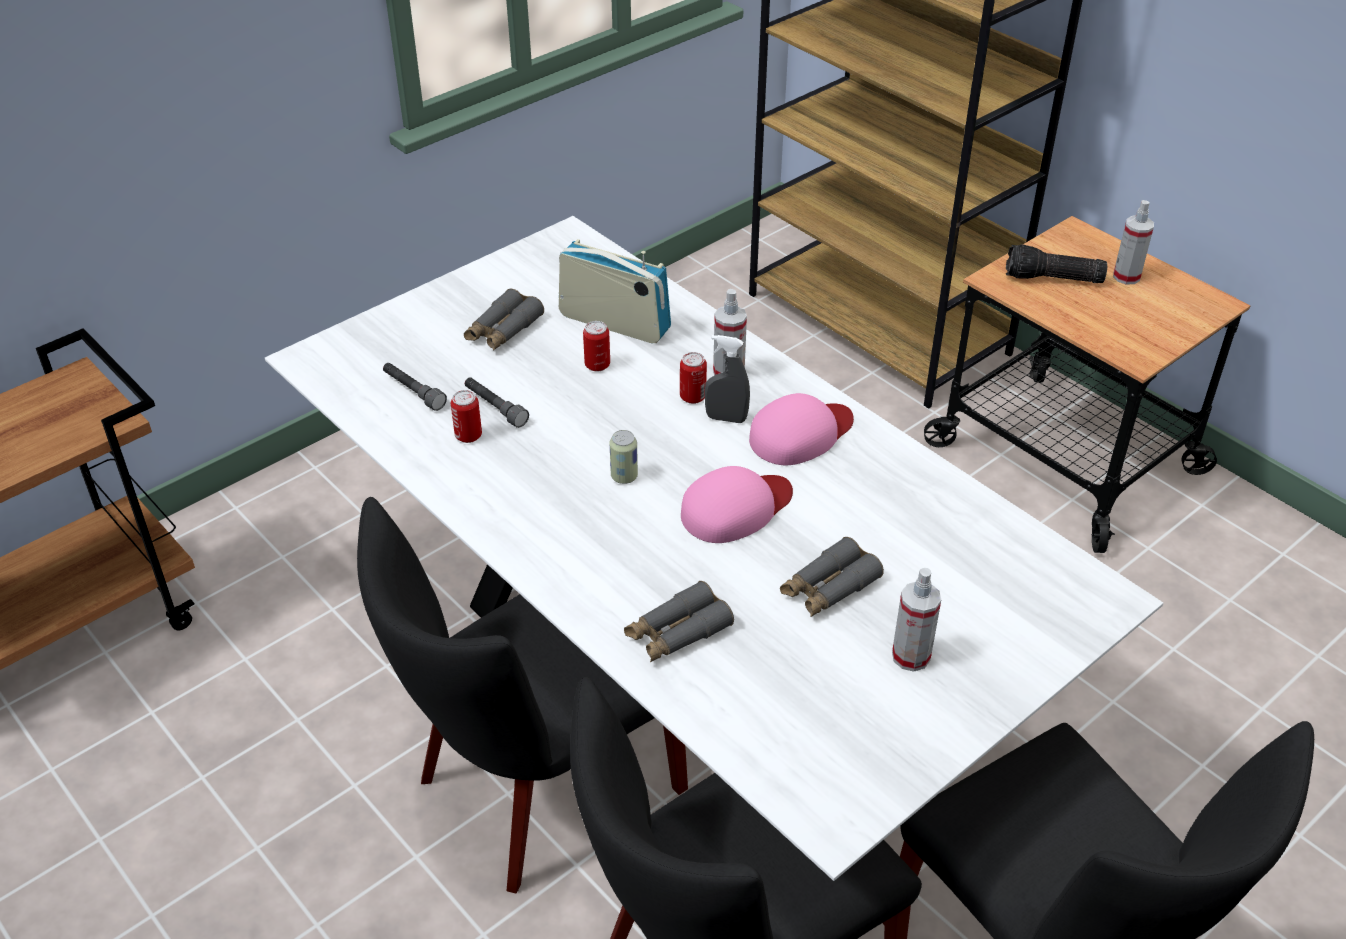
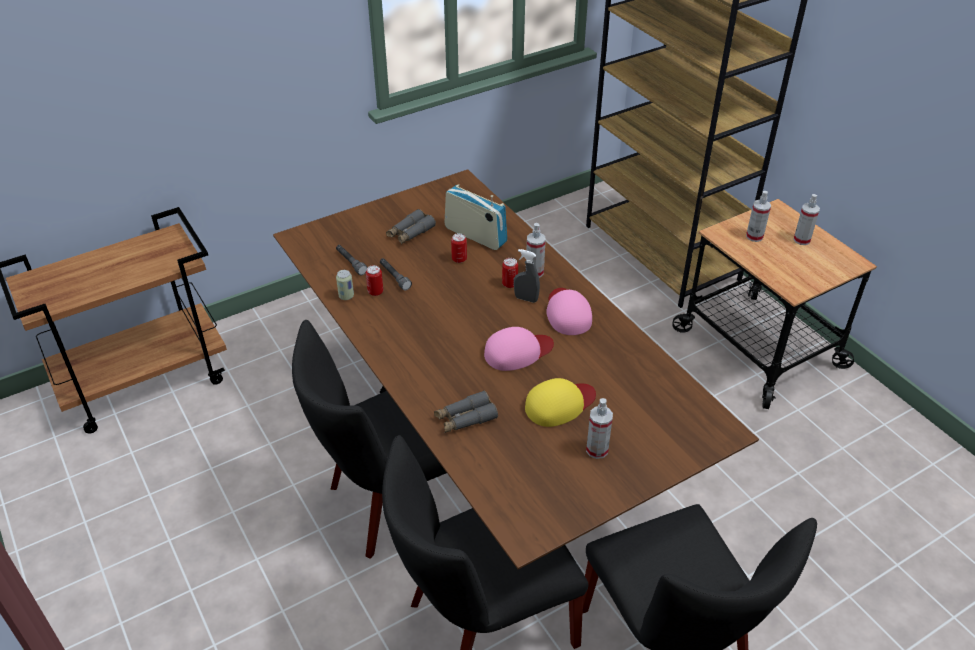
camera: 10 degrees right, 0 degrees up
(624, 476) = (458, 325): can -> can (346, 296)
(672, 681) = (487, 451): white dining table -> brown dining table
(801, 434) = (567, 313): pink cap -> pink cap turned 75 degrees counterclockwise
(829, 588) = (559, 404): grey binoculars -> yellow cap
(1052, 279) = (754, 236): flashlight -> spray bottle

